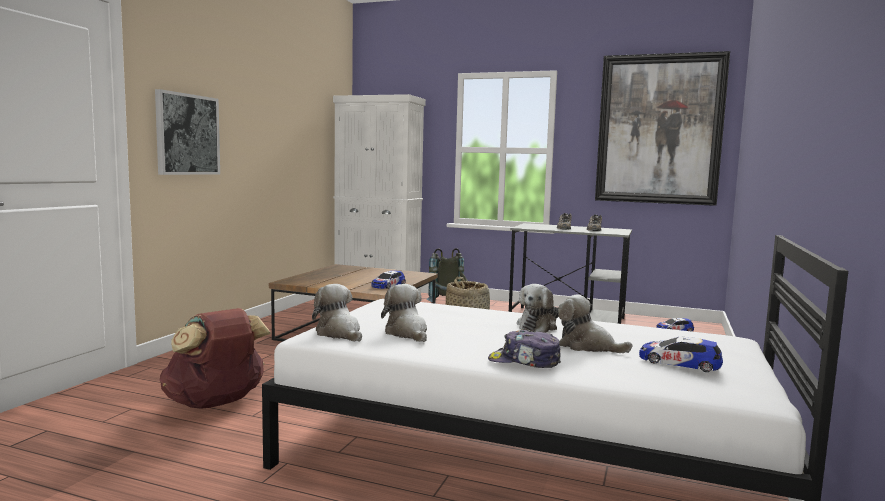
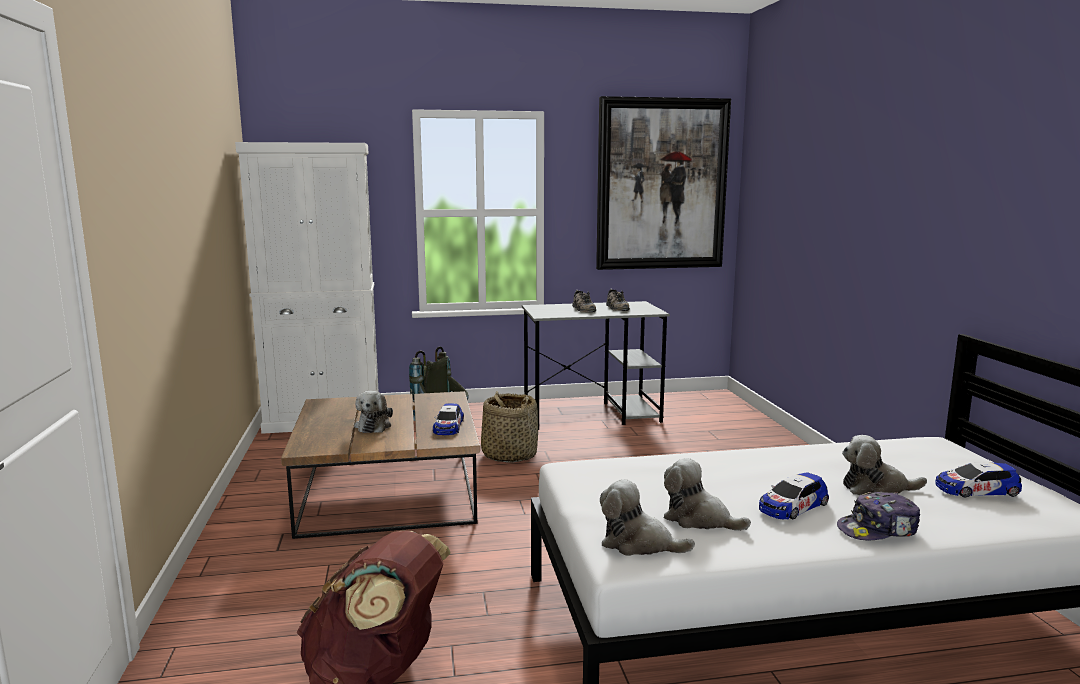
camera: 30 degrees left, 5 degrees up
(187, 134) = (136, 248): picture -> none
(538, 326) = (783, 469): plush toy -> plush toy (374, 425)
(674, 330) = (702, 407): toy car -> toy car (792, 506)

